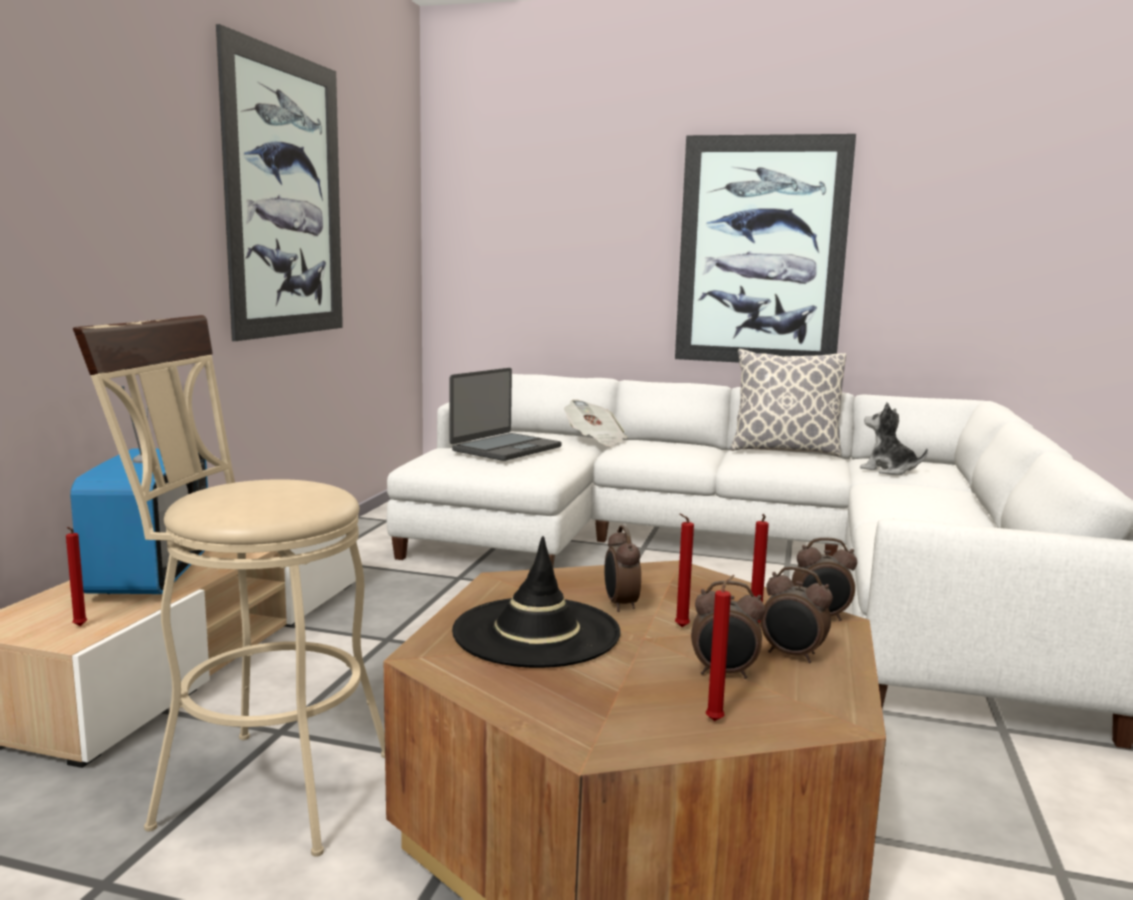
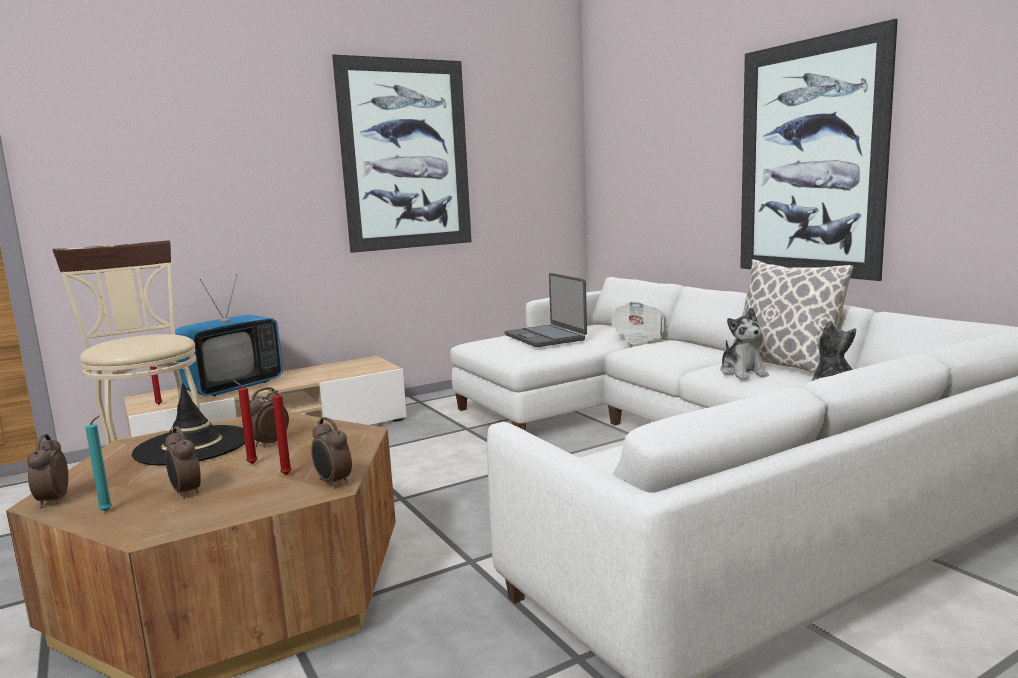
camera: 45 degrees right, 0 degrees up
(505, 448) = (545, 337): laptop -> laptop turned 75 degrees clockwise
(716, 720) = (108, 511): red candle -> turquoise candle
(781, 461) = (742, 372): none -> plush toy
(792, 655) = (242, 496): alarm clock -> alarm clock (52, 501)

